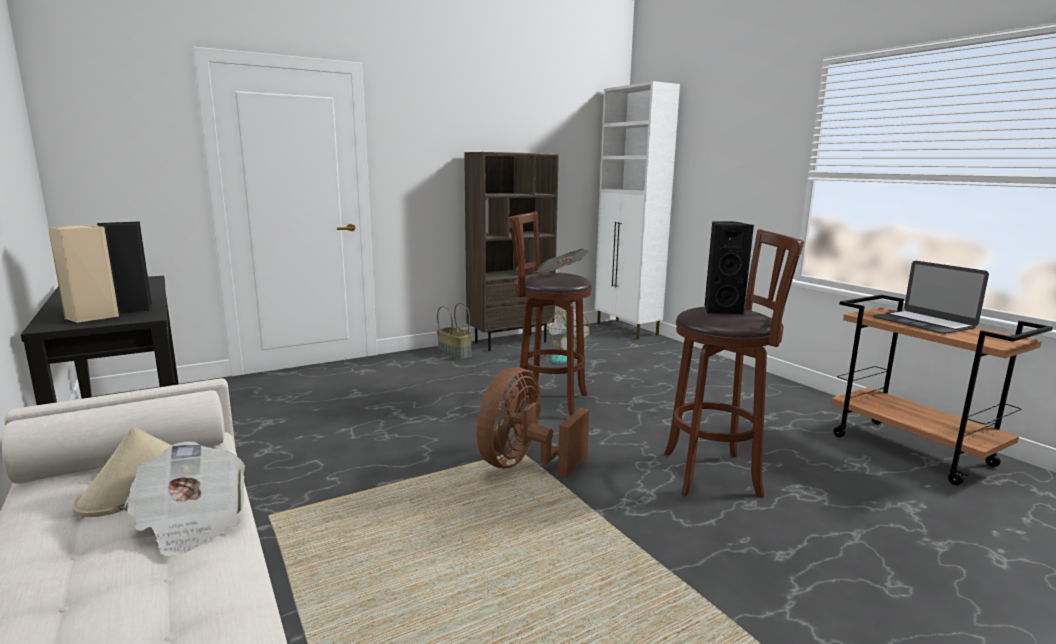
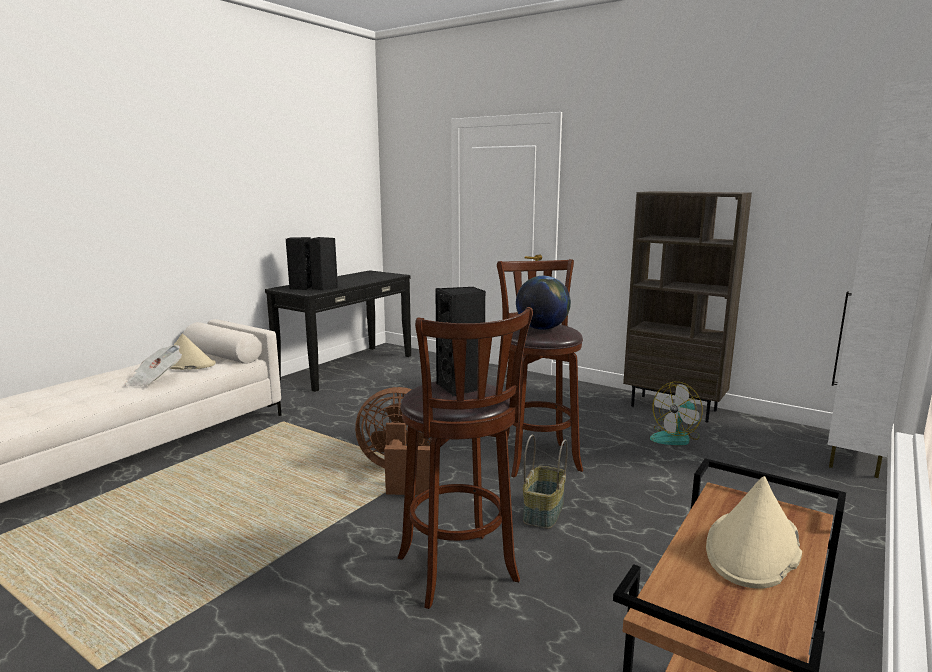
camera: 65 degrees right, 0 degrees up
(90, 317) = (301, 288): beige speaker -> black speaker
(455, 353) = (600, 396): basket -> basket (544, 512)
(560, 276) = (542, 328): newspaper -> globe
(923, 322) = (753, 548): laptop -> beige hat

